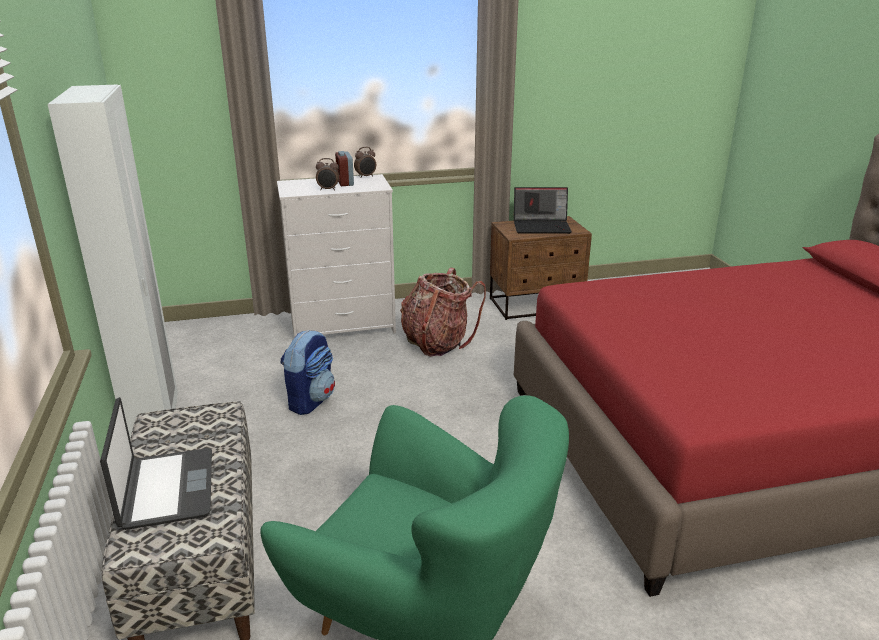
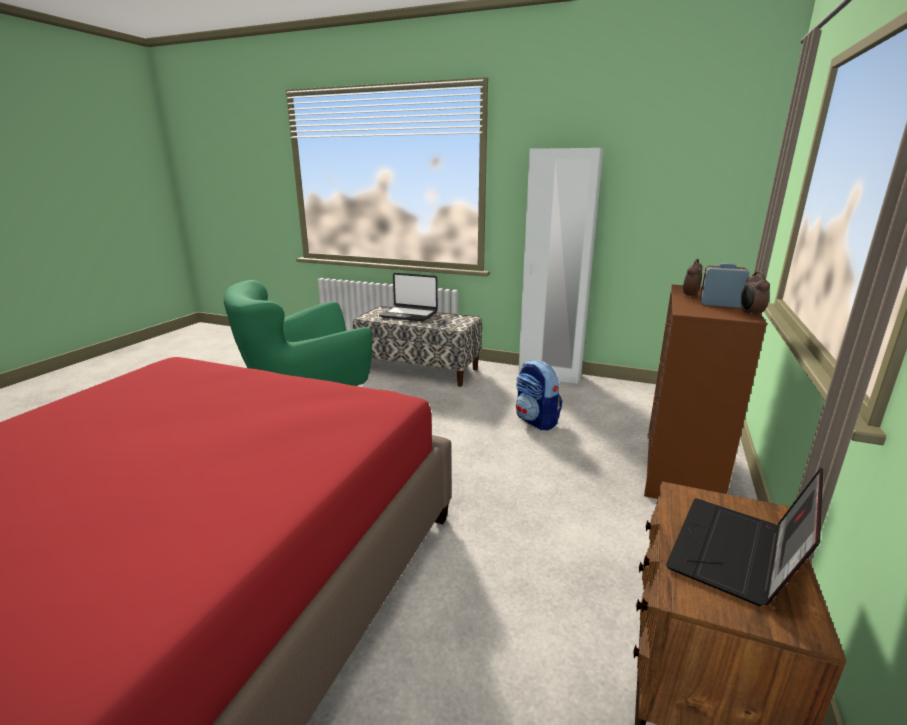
camera: 125 degrees right, 5 degrees down
(343, 326) = (680, 471): white dresser -> brown dresser
(437, 342) = (599, 514): backpack -> none

